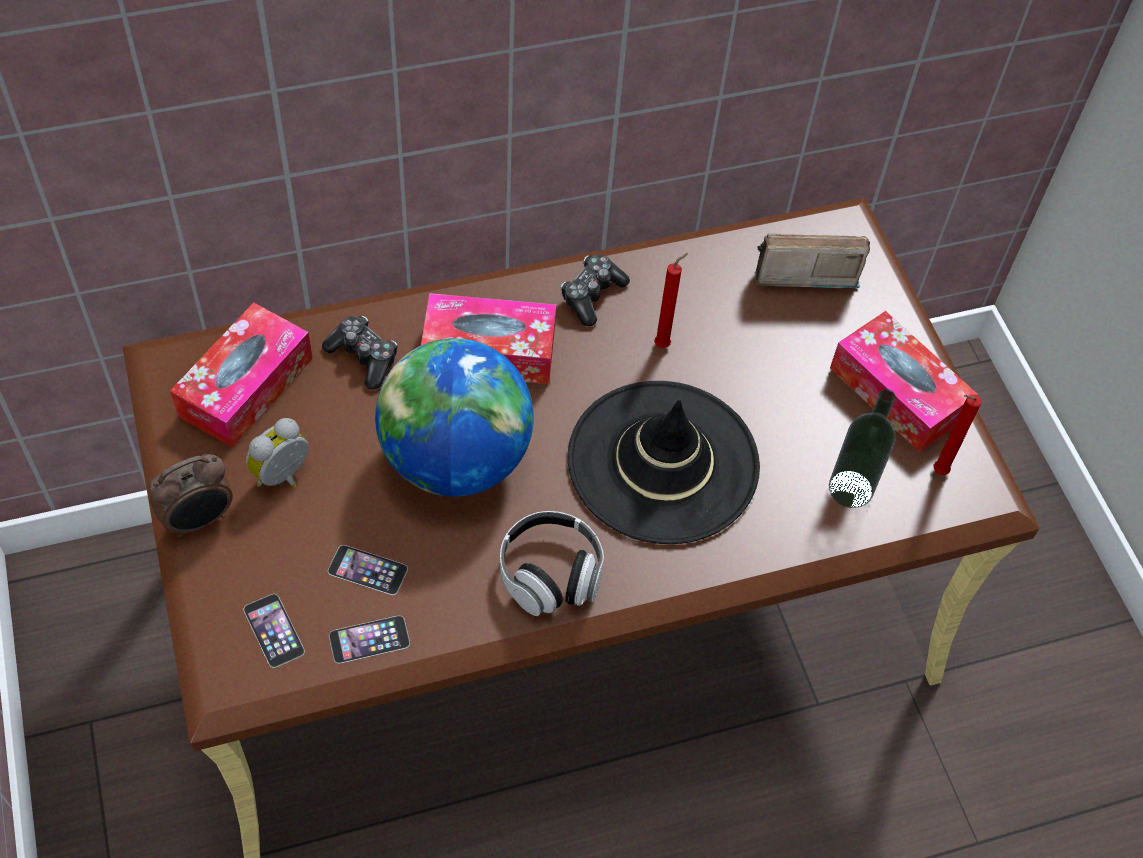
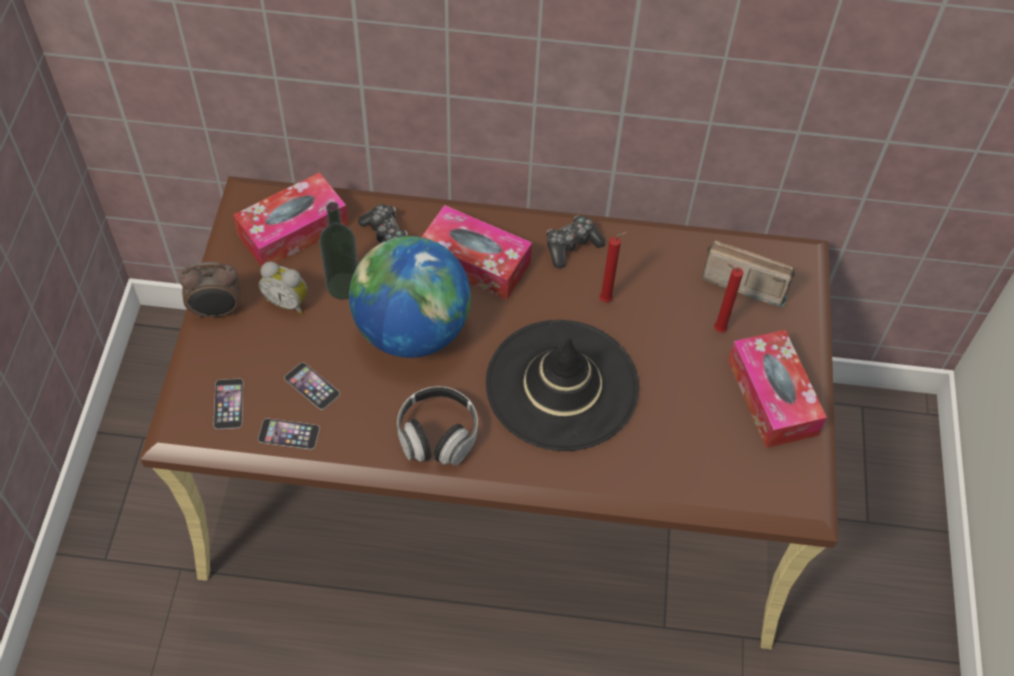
camera: 25 degrees right, 0 degrees up
(284, 477) = (288, 301): alarm clock -> alarm clock turned 135 degrees counterclockwise
(850, 489) = (696, 455): bottle -> bottle (343, 286)
(937, 472) = (772, 467): red candle -> red candle (717, 329)

